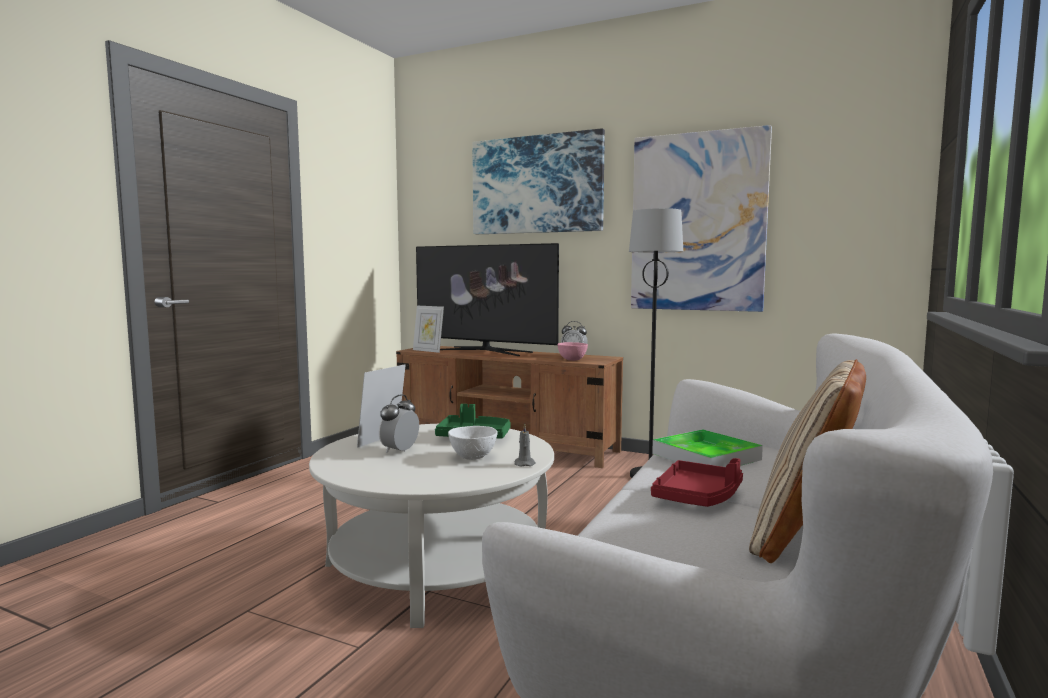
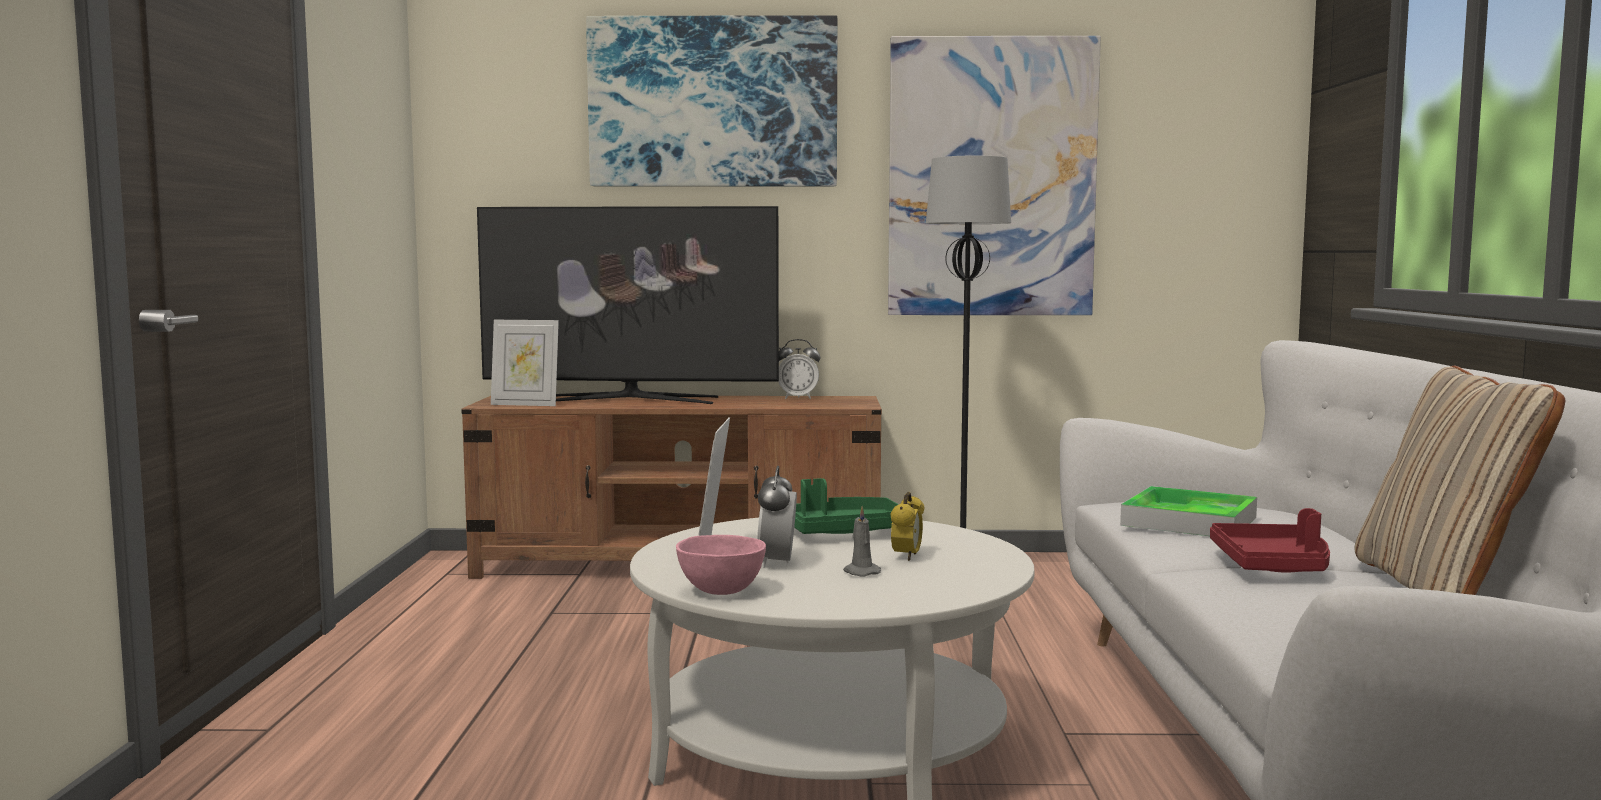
camera: 25 degrees left, 0 degrees up
(473, 457) = (907, 557): white bowl -> alarm clock
(524, 463) = (995, 556): grey candle -> grey candle (860, 572)
(572, 360) = (814, 404): pink bowl -> pink bowl (720, 591)

